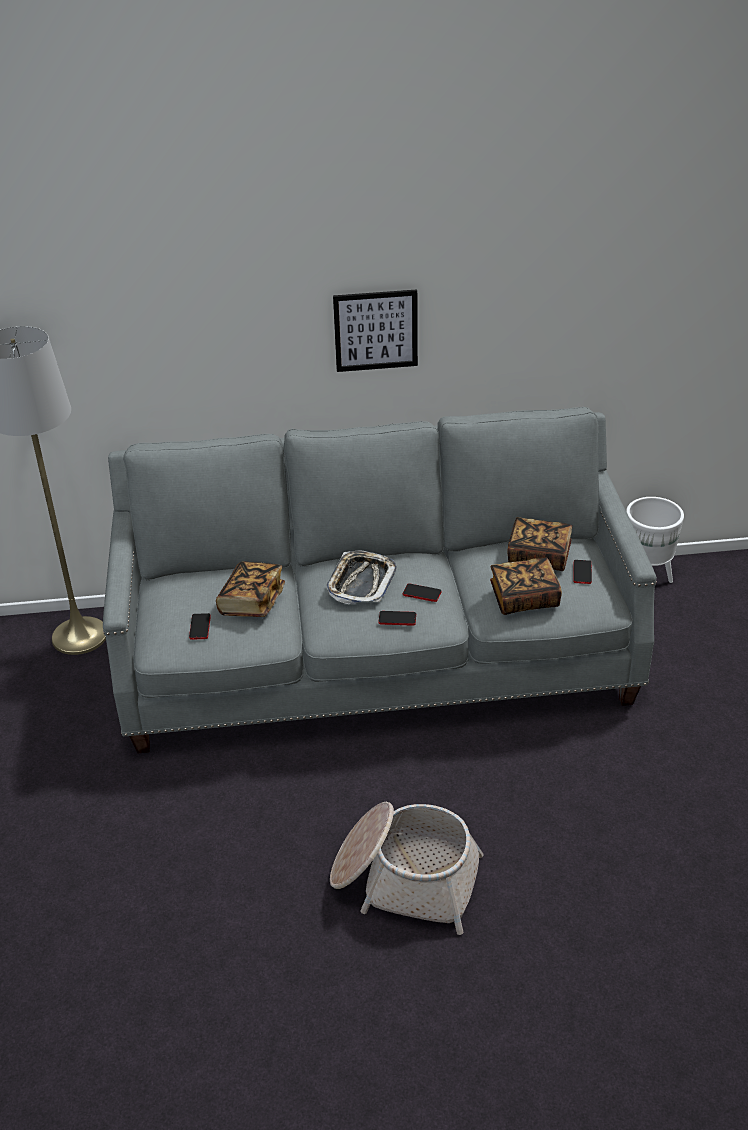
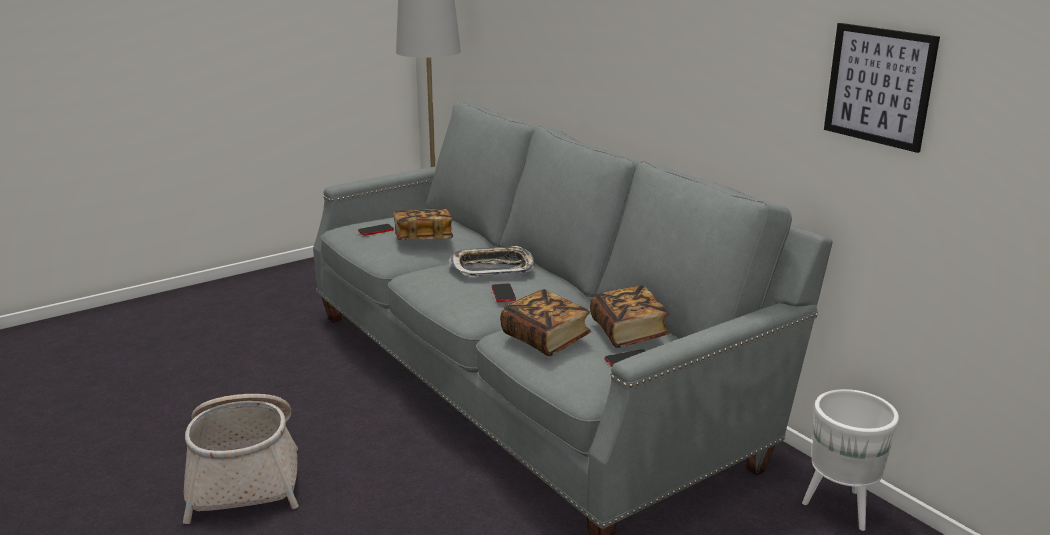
camera: 60 degrees right, 15 degrees down
(376, 330) = (648, 57): picture -> picture (879, 86)
(397, 619) = (454, 292): phone -> none

